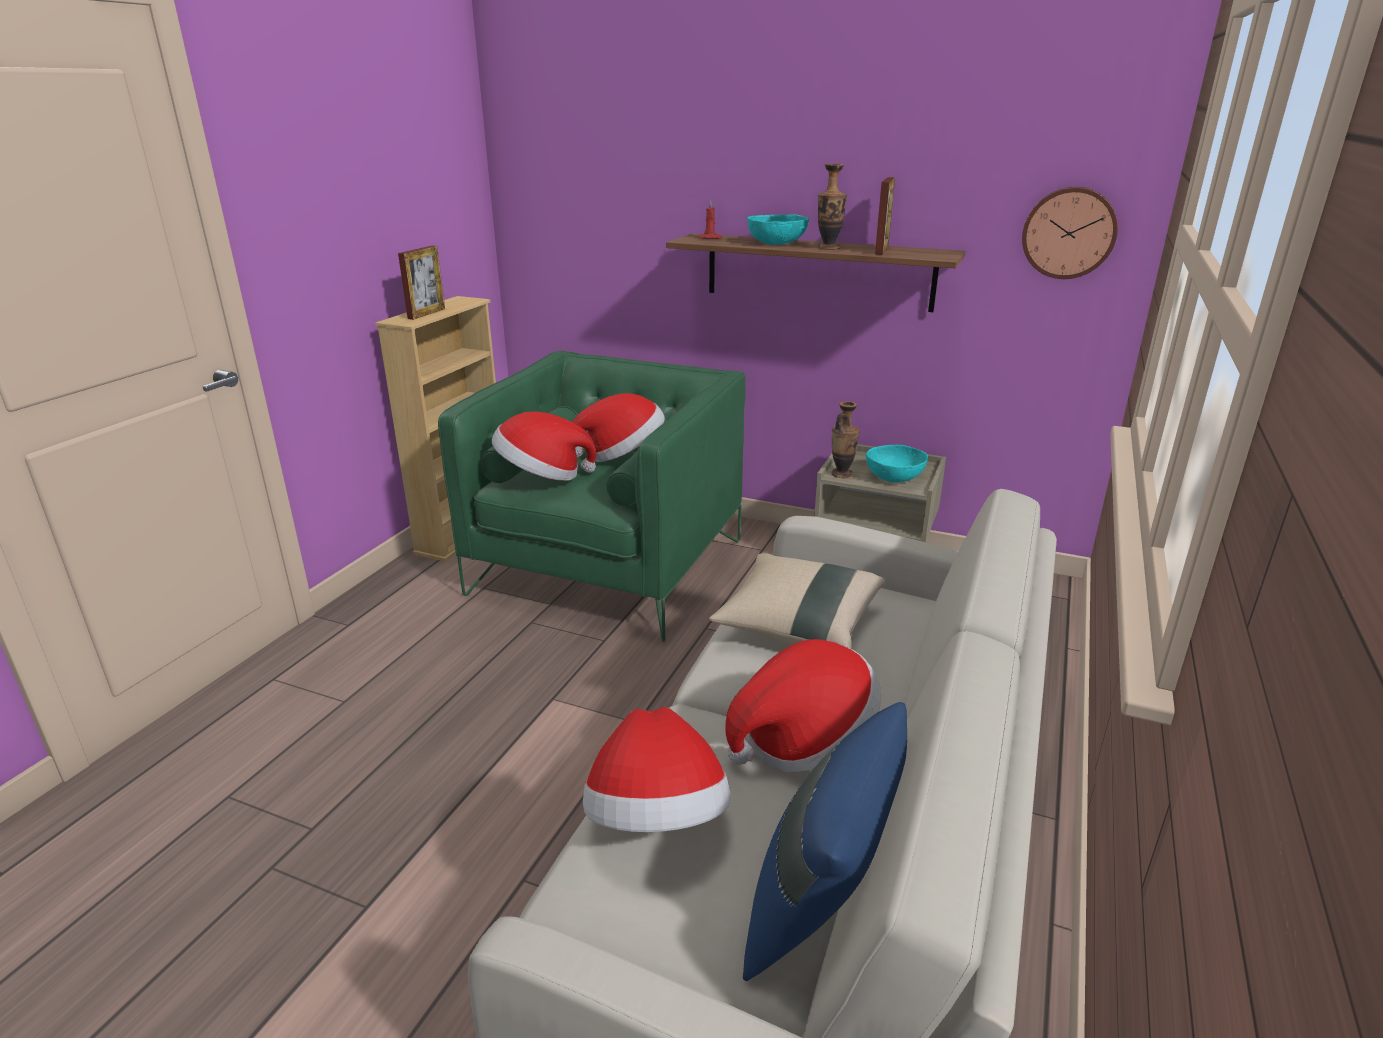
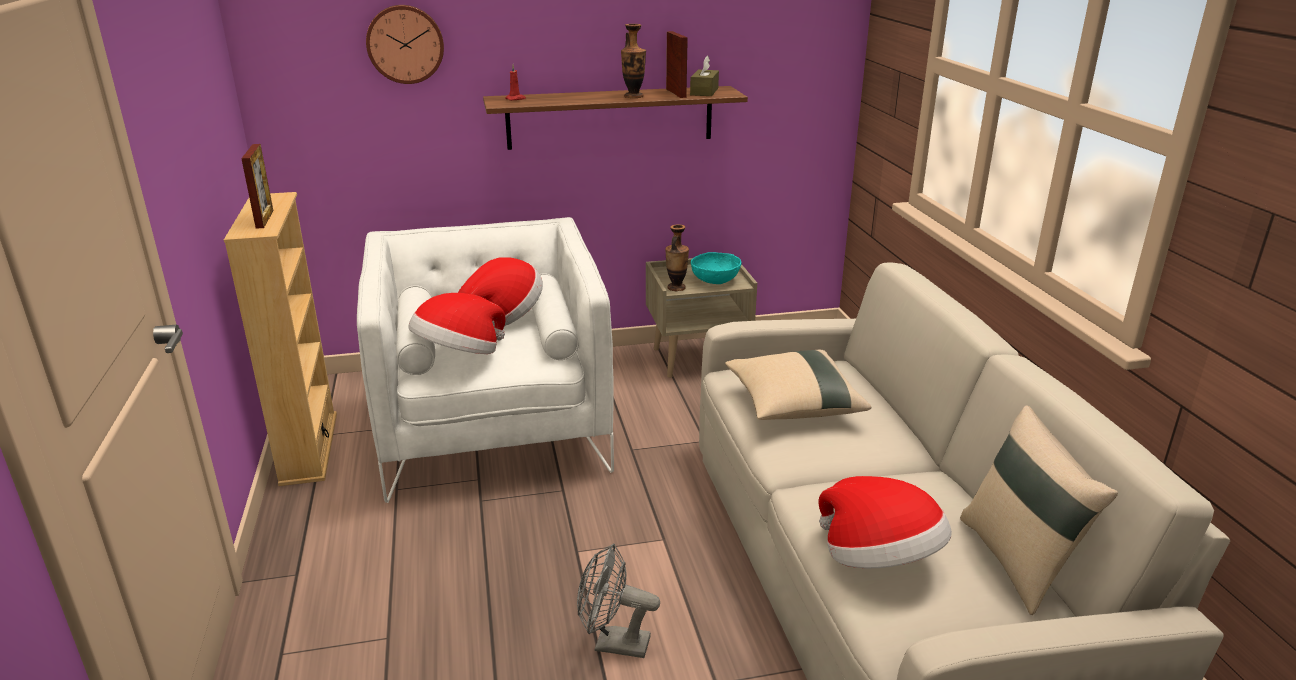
camera: 35 degrees left, 0 degrees up
(485, 794) = (613, 644): none -> grey fan
(609, 567) = (493, 430): green armchair -> white armchair
(776, 243) = (583, 97): turquoise bowl -> none
(803, 739) = (890, 475): hat -> none
(821, 911) = (1018, 561): blue pillow -> beige pillow
(917, 252) = (704, 91): none -> brown tissue box
(1069, 232) = (803, 64): wall clock -> wall clock (405, 44)

